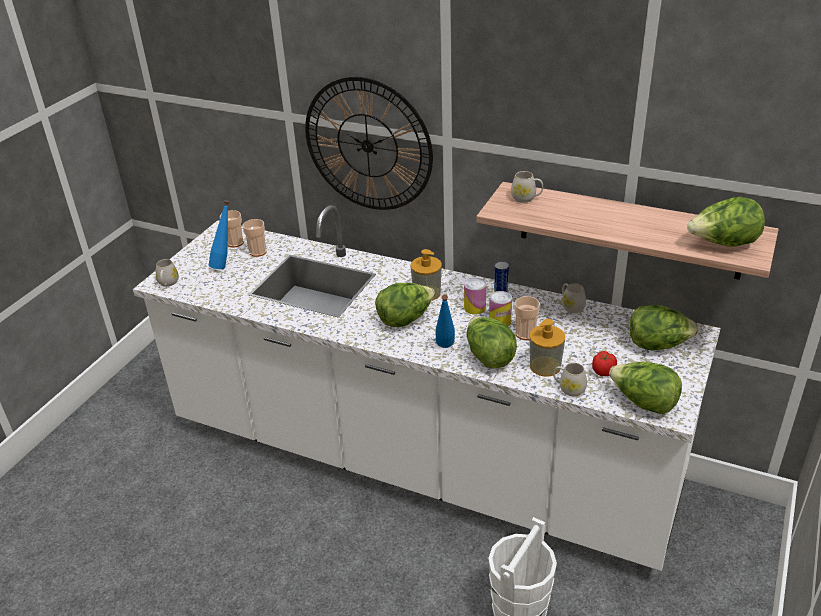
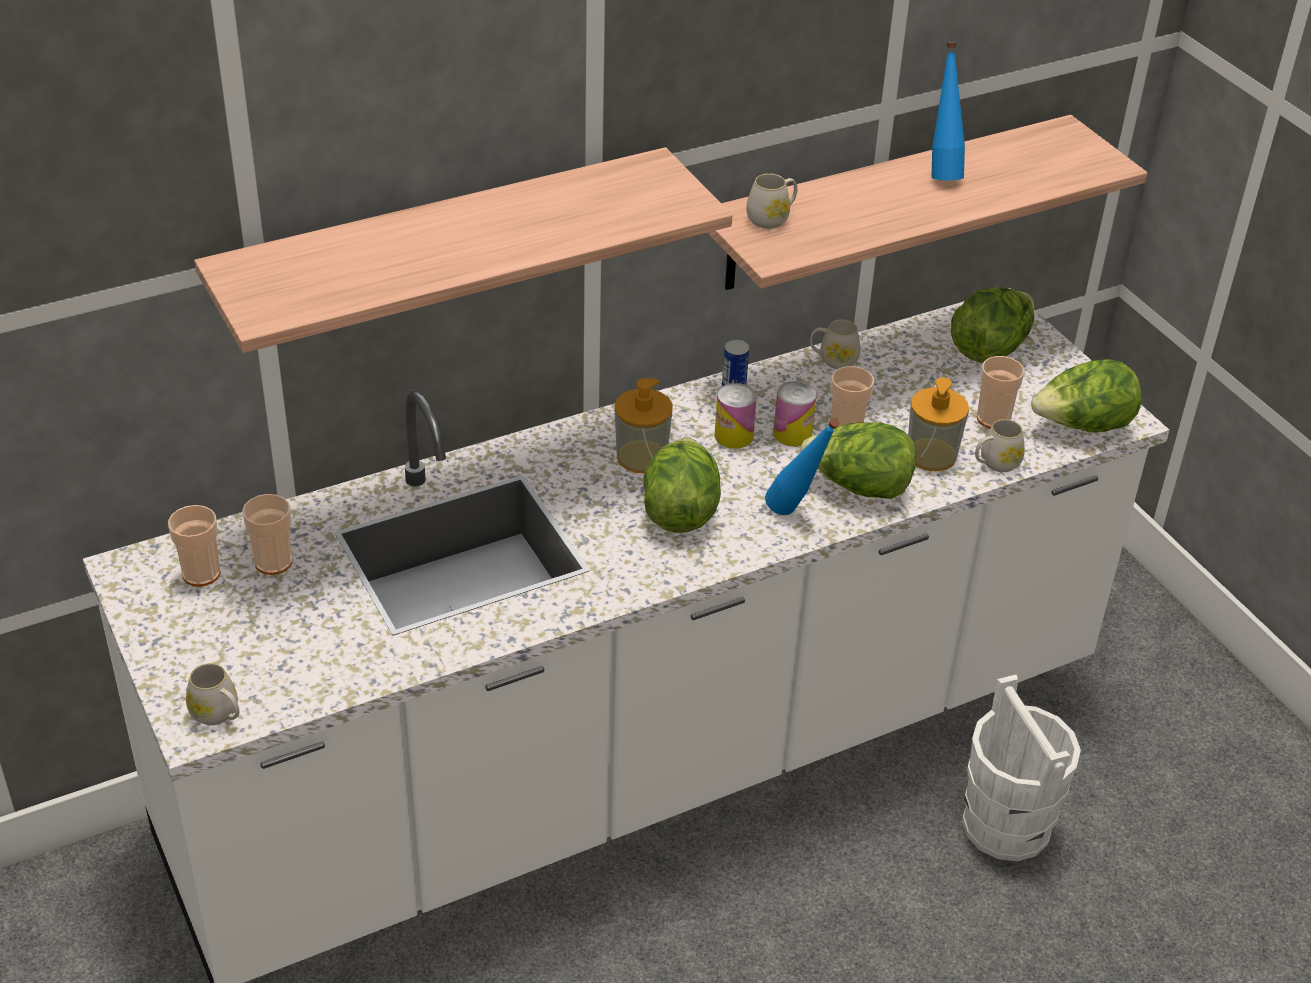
camera: 55 degrees left, 5 degrees up
(225, 264) = (257, 617): blue bottle -> blue bottle (941, 172)
(367, 145) = (444, 249): wall clock -> shelf
(603, 372) = (993, 419): tomato -> cup
(723, 244) = (1062, 164): lettuce -> none

